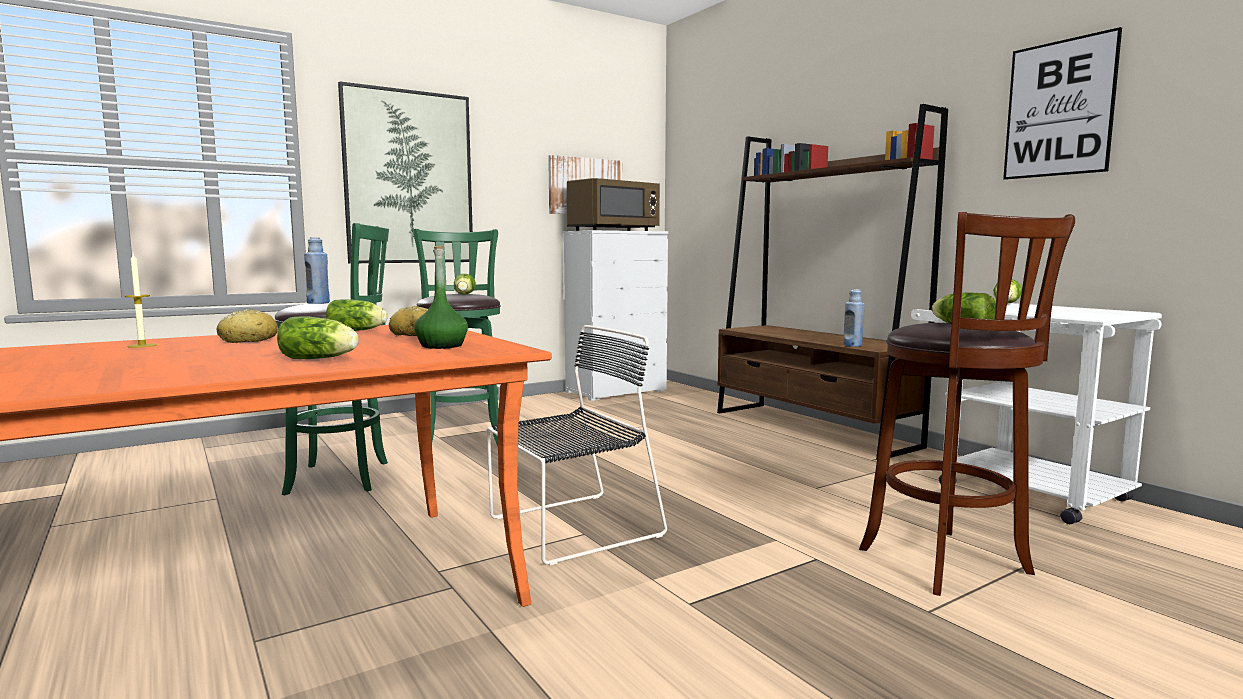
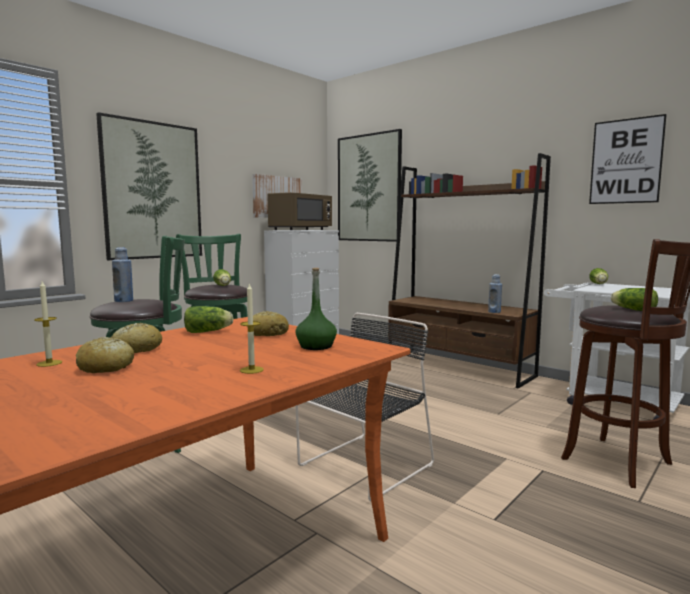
camera: 15 degrees left, 0 degrees up
(184, 351) = (106, 368): none -> bread
(320, 359) = (251, 370): lettuce -> candle
(713, 171) = (369, 188): none -> picture

